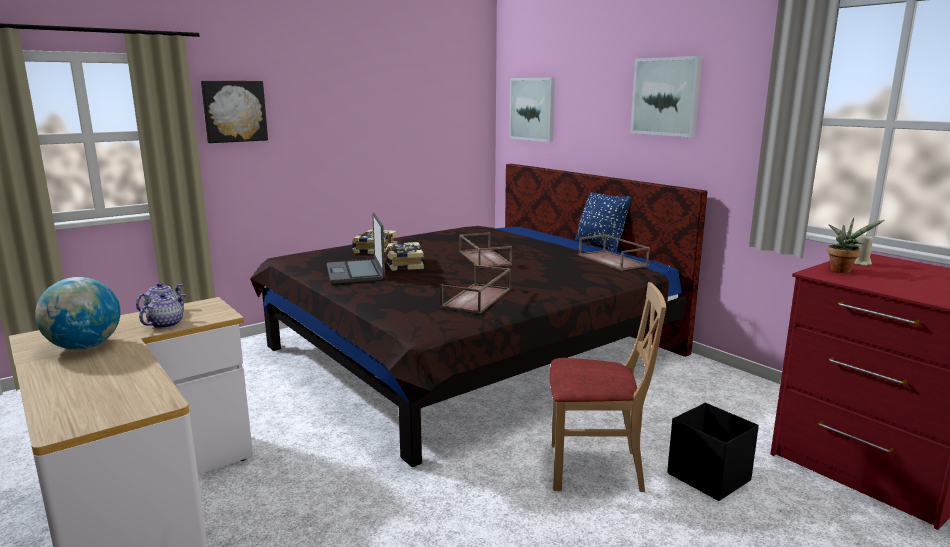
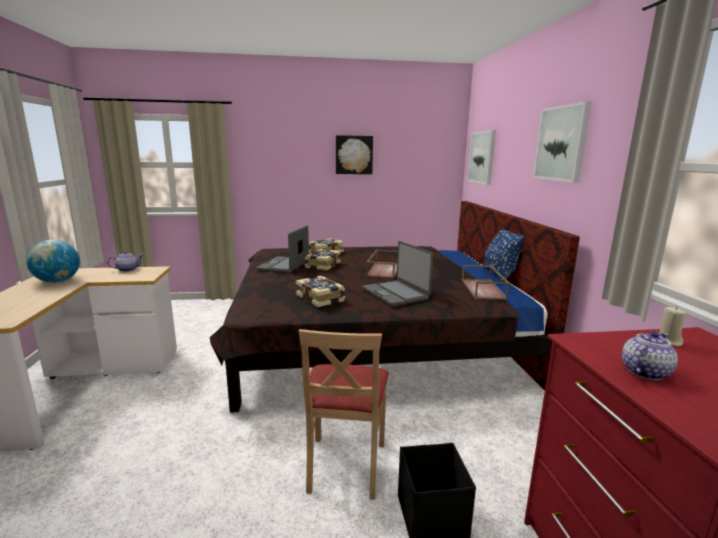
camera: 30 degrees right, 0 degrees up
(166, 324) = (113, 277): teapot -> teapot (644, 372)
(234, 111) = (256, 152): picture -> picture (354, 155)
(477, 298) = (321, 298): brown tray -> book
(543, 279) = (395, 294): none -> laptop
(595, 468) = (345, 465): beige chair -> beige chair turned 60 degrees clockwise
(842, 270) = (621, 344): potted plant -> none

